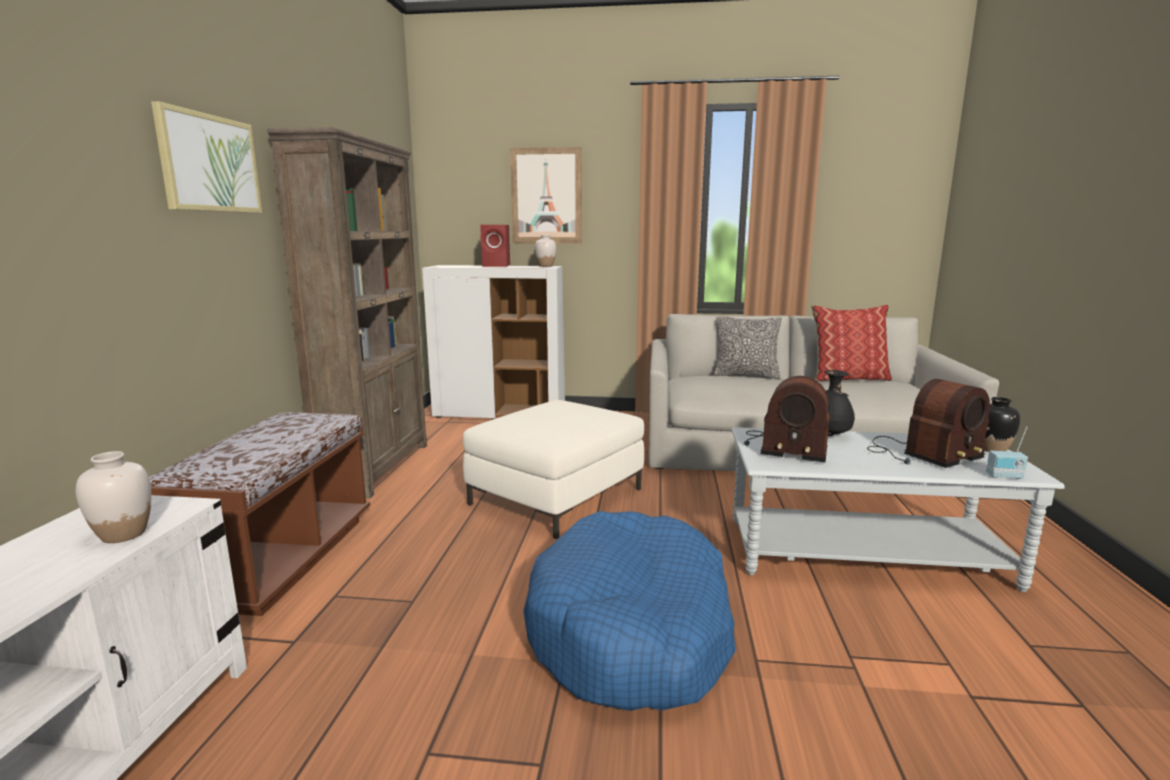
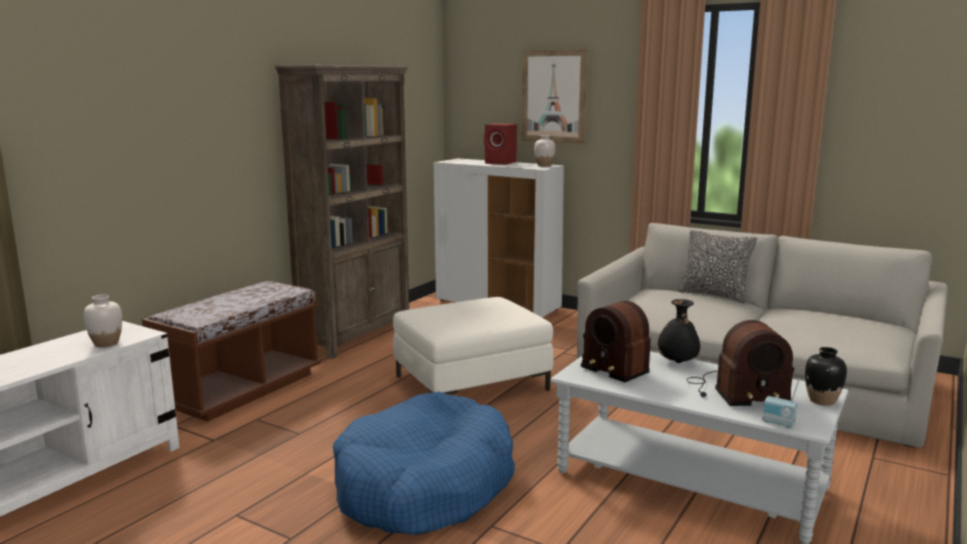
camera: 25 degrees right, 0 degrees up
(209, 163) = (223, 99): picture -> none
(848, 378) = (825, 312): pillow -> none

